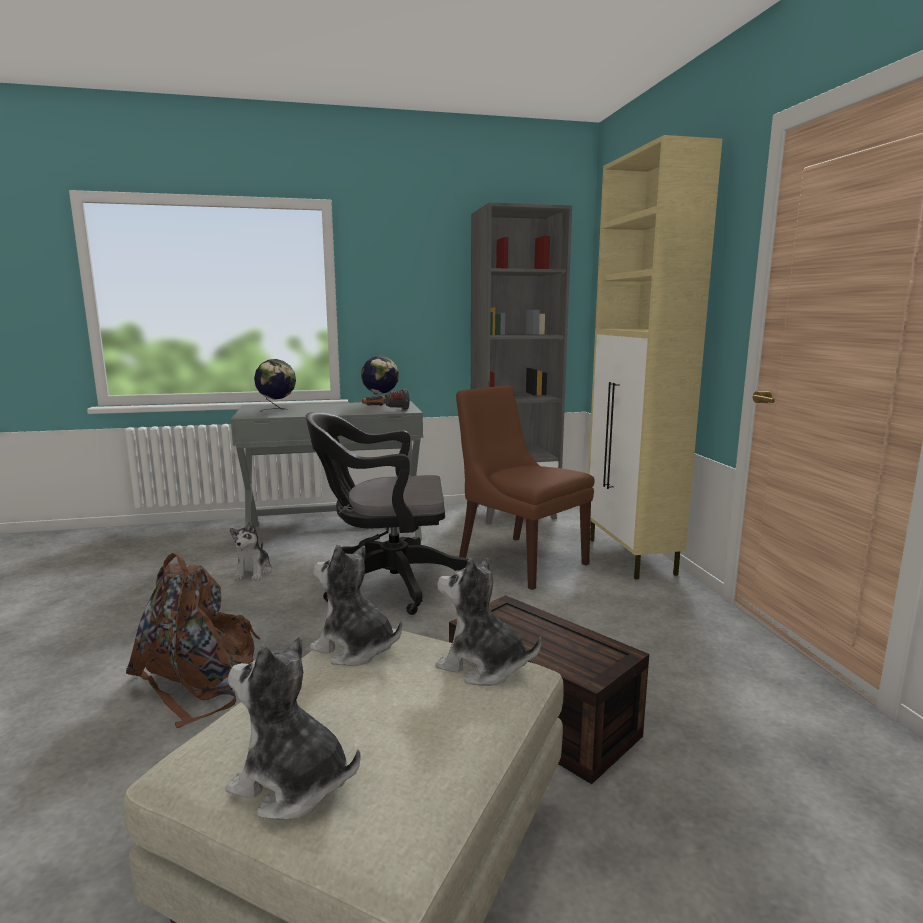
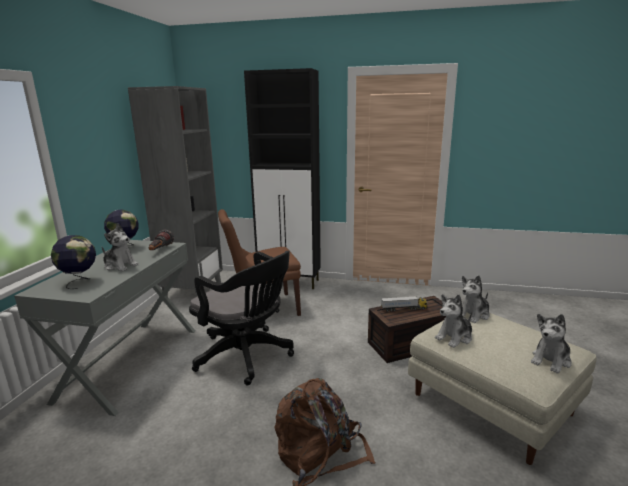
camera: 65 degrees left, 5 degrees up
(254, 572) = (164, 414): plush toy -> plush toy (120, 266)
(386, 582) = (247, 356): black office chair -> black office chair turned 75 degrees counterclockwise
(537, 626) = (403, 309): none -> toy truck
(631, 557) = (290, 282): beige cabinet -> black cabinet

